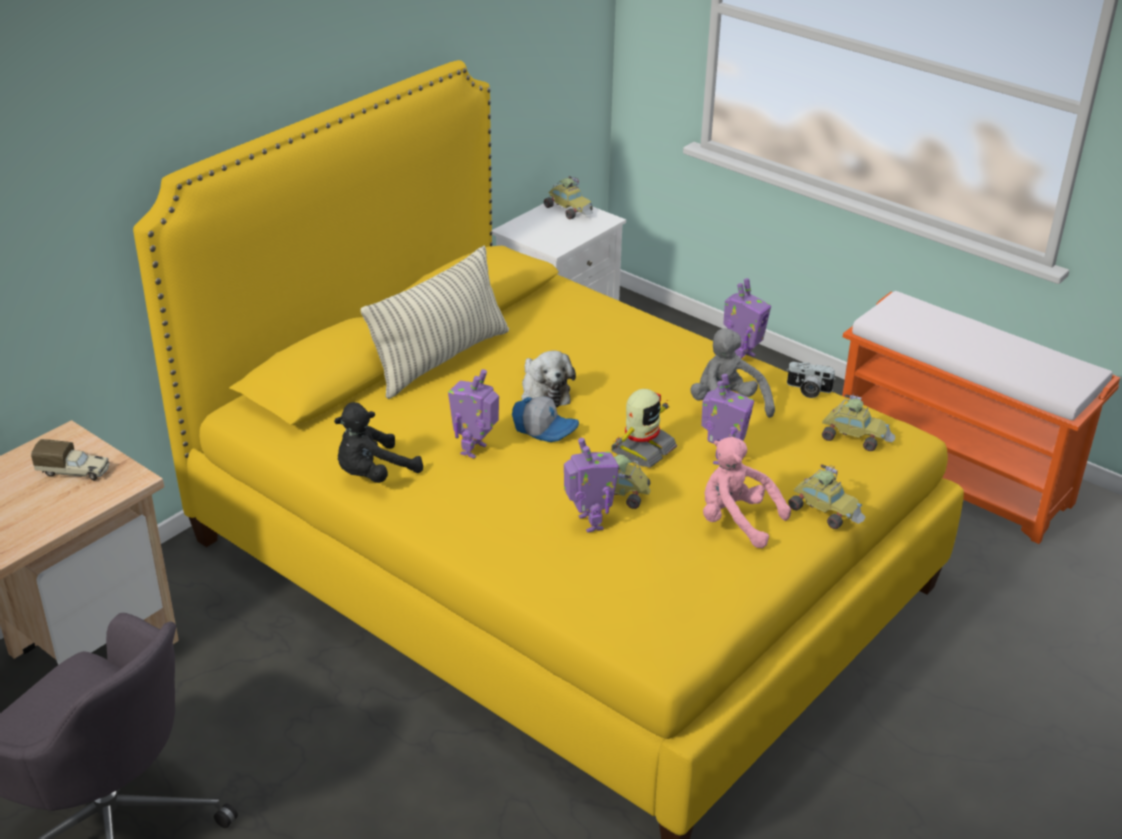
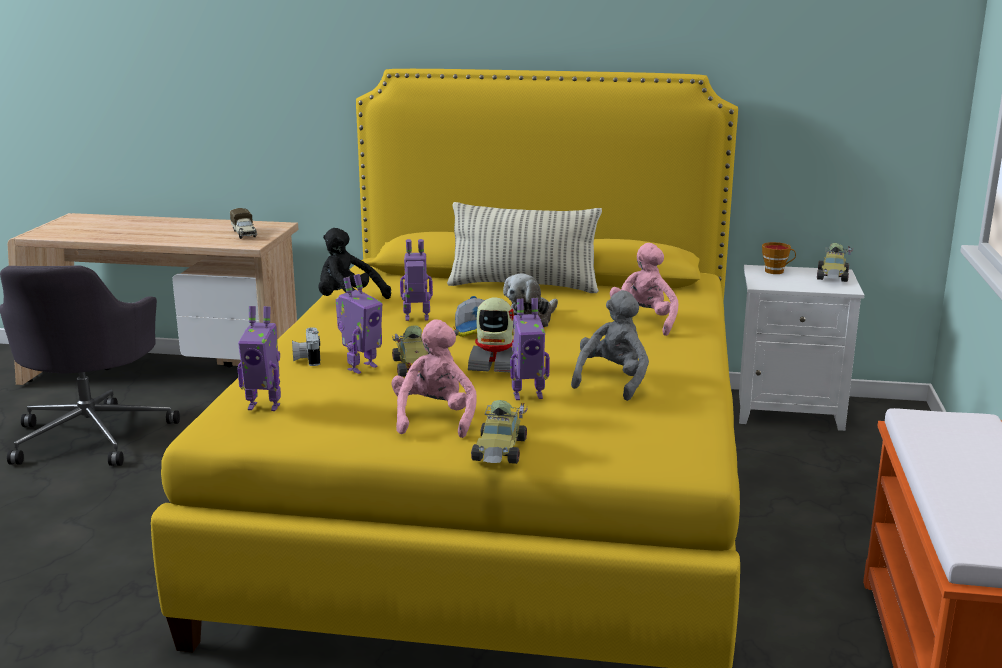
camera: 60 degrees right, 15 degrees down
(528, 226) = (776, 271): none -> cup
(606, 340) = (643, 322): none -> pink plush toy
(742, 357) = (710, 371): toy robot -> toy robot (264, 406)
(808, 390) = (703, 406): camera -> camera (307, 358)
(854, 436) = (654, 441): toy car -> none

